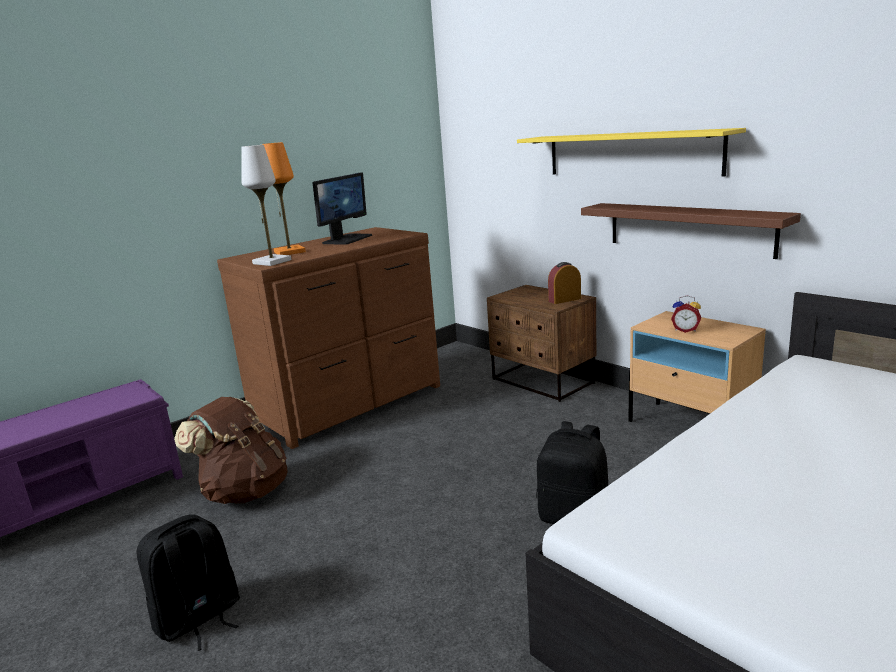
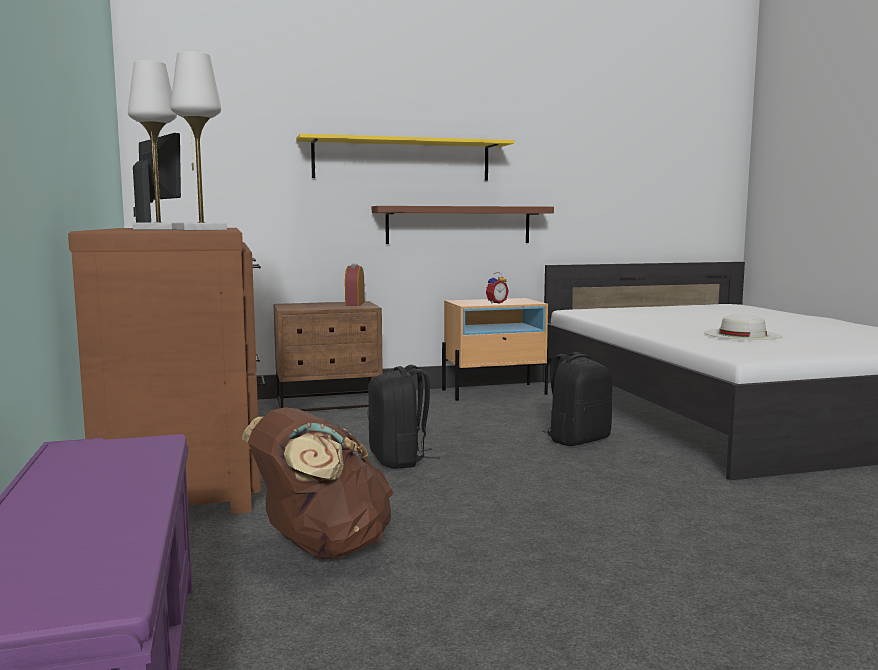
camera: 65 degrees left, 10 degrees down
(198, 619) = (591, 595): black backpack -> black backpack (399, 460)
(289, 252) = (159, 229): orange table lamp -> white table lamp
(771, 500) = (742, 334): none -> white hat

